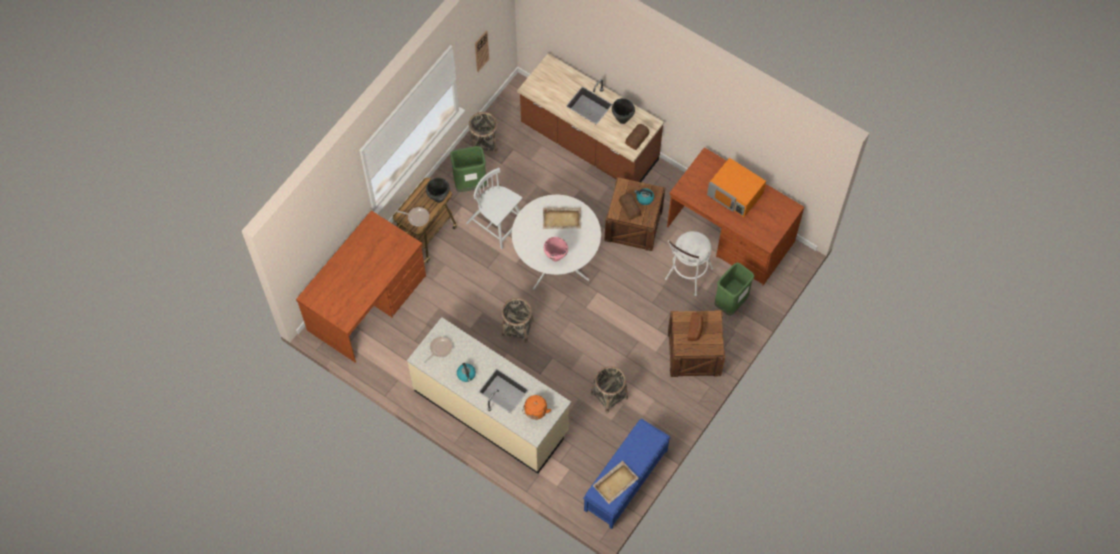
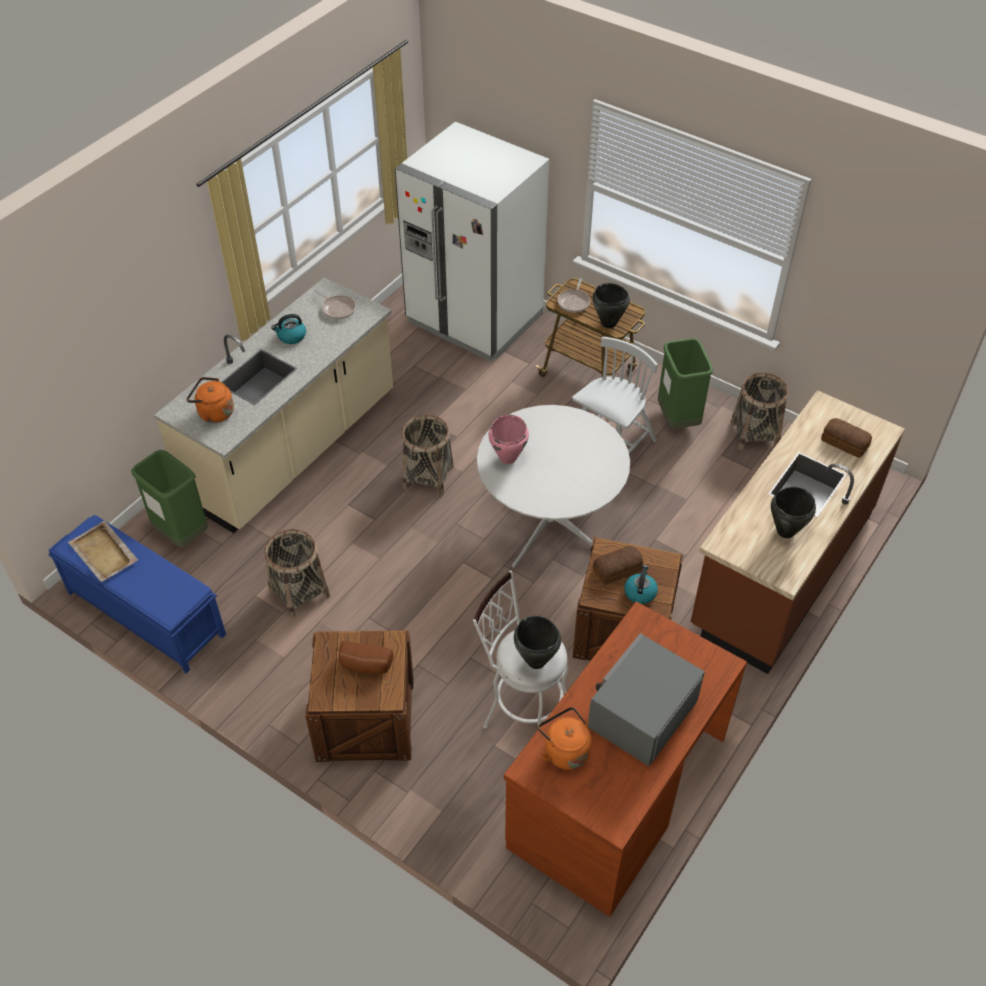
camera: 90 degrees right, 15 degrees down
(368, 303) = (474, 319): brown desk -> white fridge
(481, 51) = (857, 299): wall clock -> none
(562, 219) = (581, 466): beige tray -> none
(637, 138) = (748, 553): bread -> bread (845, 443)
(699, 243) = (536, 661): none -> black cooking pot
(730, 303) = (467, 786): green trash can -> green trash can (181, 533)
(735, 194) = (641, 713): orange microwave -> grey microwave
(757, 227) = (564, 750): none -> orange kettle

